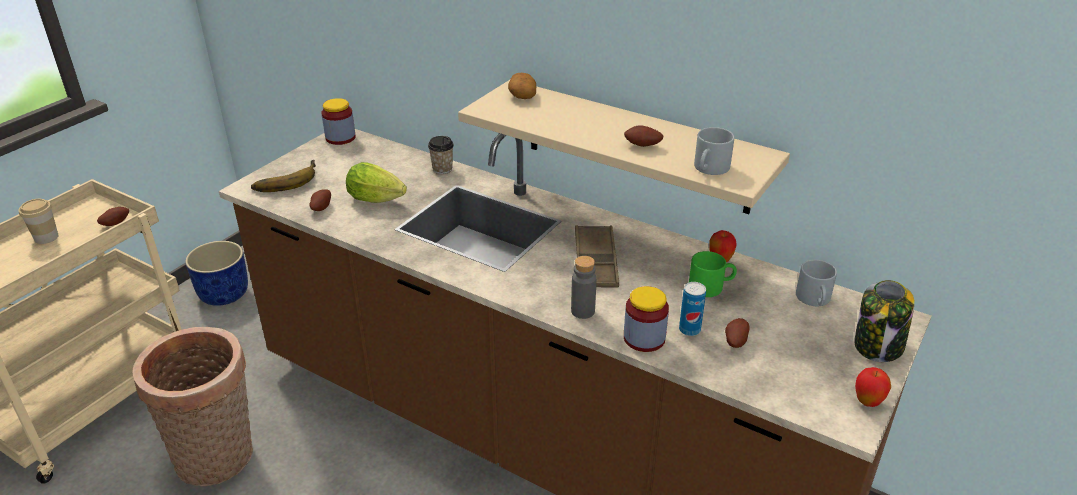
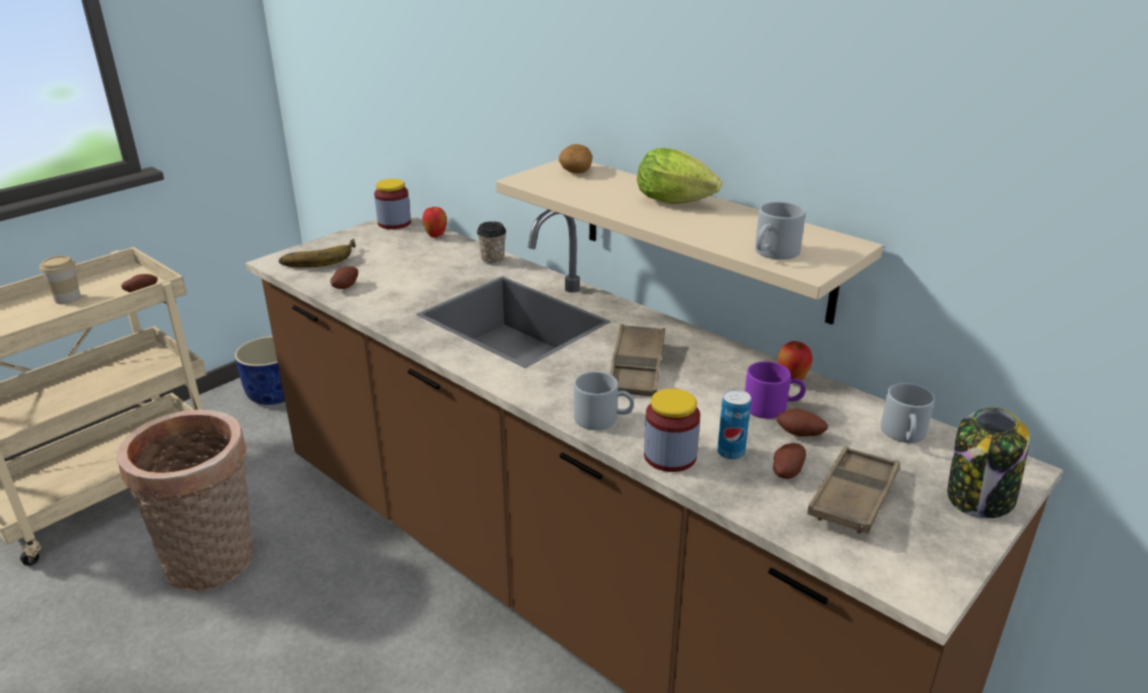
camera: 10 degrees right, 5 degrees down
(379, 200) = (411, 284): lettuce -> lettuce (678, 203)
(583, 311) = (603, 418): grey bottle -> grey mug
(642, 146) = (698, 225): potato -> potato (800, 435)
(711, 286) = (772, 406): green mug -> purple mug
(788, 356) = (853, 497): none -> brown tray
(868, 402) = (950, 565): apple -> apple (436, 236)

